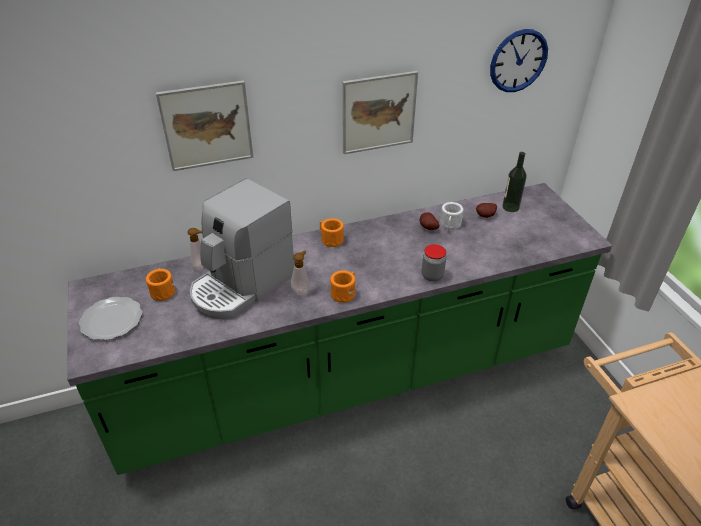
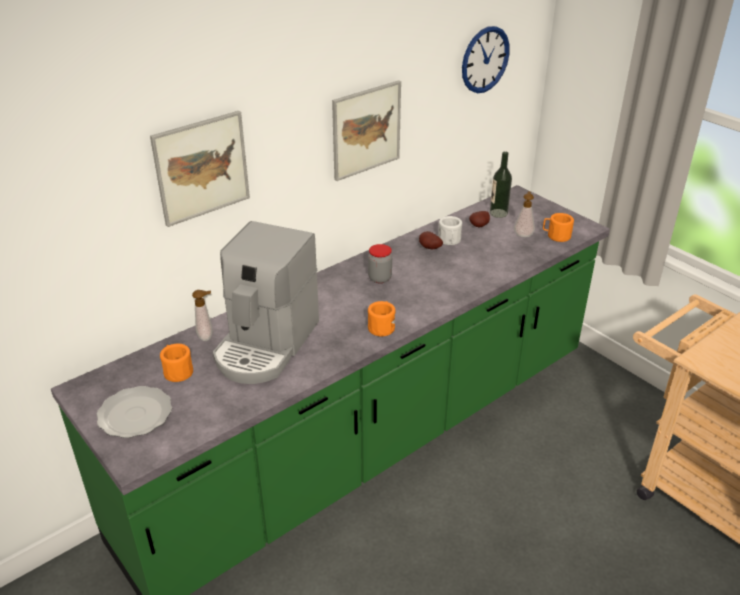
camera: 20 degrees left, 5 degrees down
(302, 291) = (336, 335): soap dispenser -> soap dispenser (523, 234)
(330, 239) = (335, 279): orange mug -> orange mug (556, 236)
(432, 275) = (460, 291): jar -> jar (380, 278)

